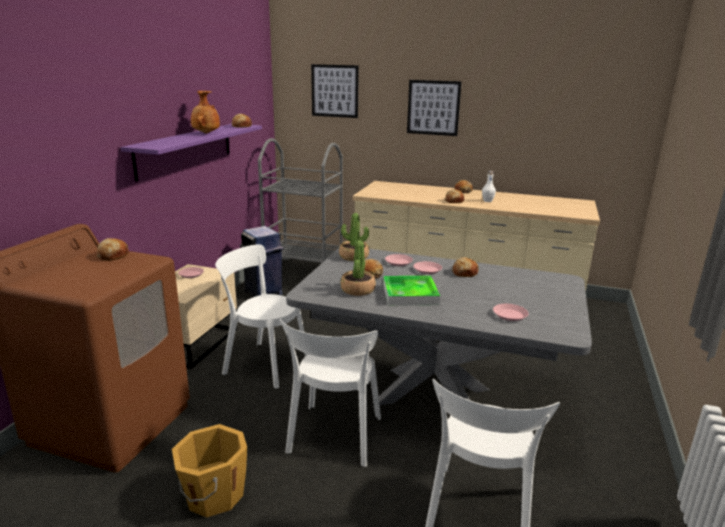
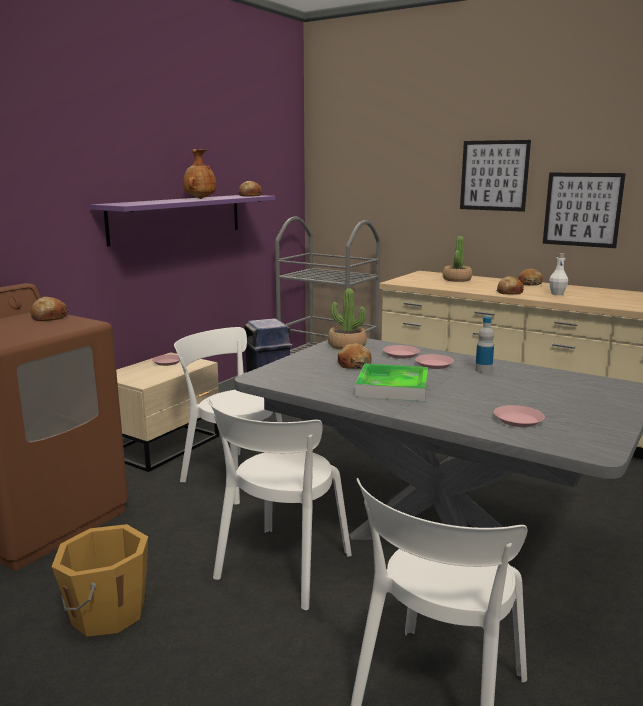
camera: 15 degrees right, 5 degrees down
(334, 91) = (374, 159): picture -> picture (582, 209)
(357, 290) = (327, 378): potted plant -> potted plant (456, 279)
(464, 272) = (483, 370): bread -> bottle

